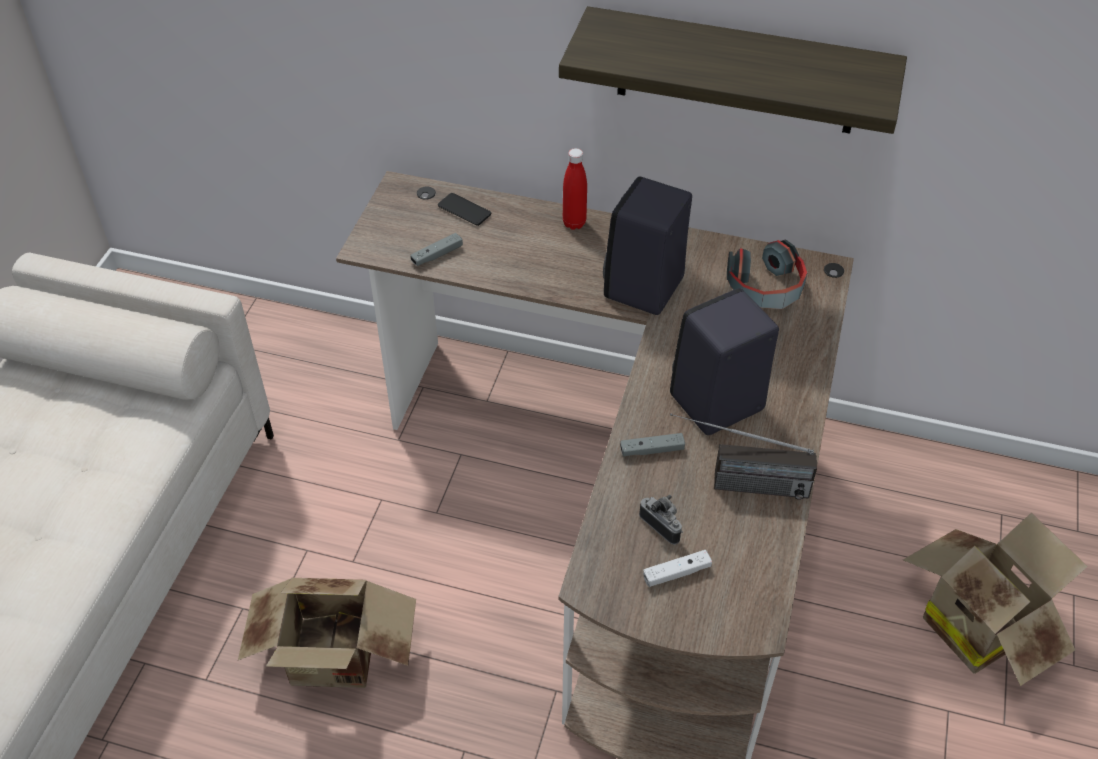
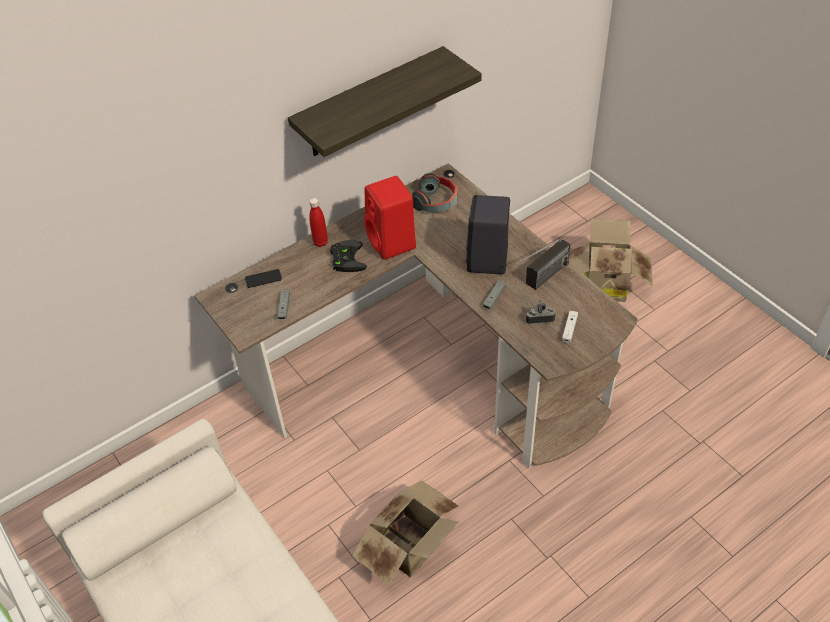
camera: 50 degrees left, 0 degrees up
(572, 261) = (346, 258): none -> black game controller
(643, 289) = (392, 243): black speaker -> red speaker

